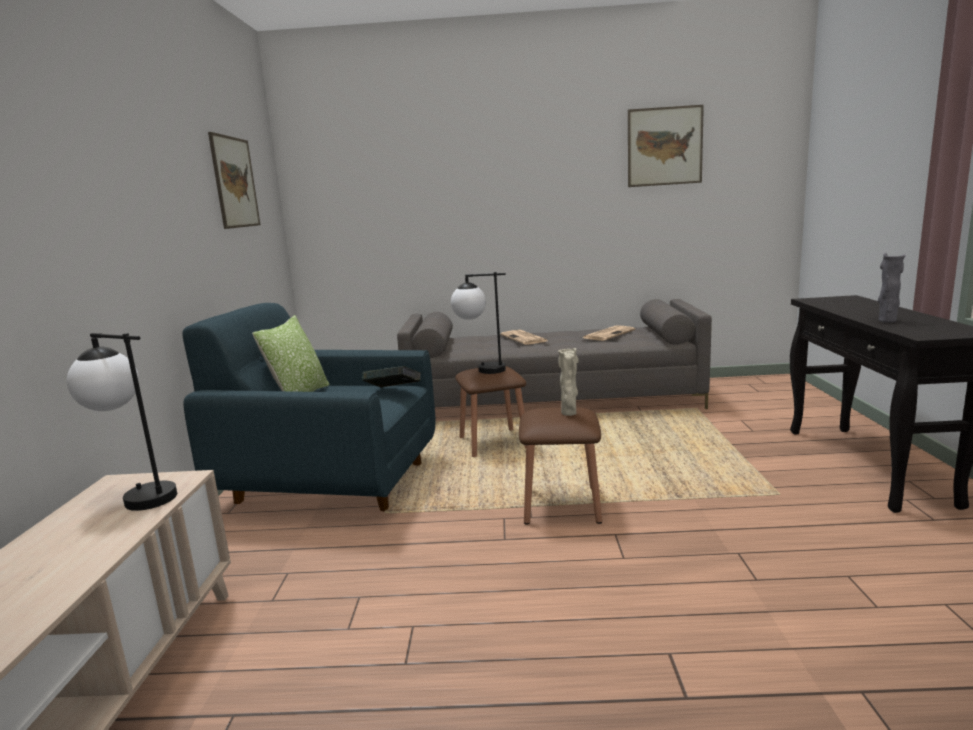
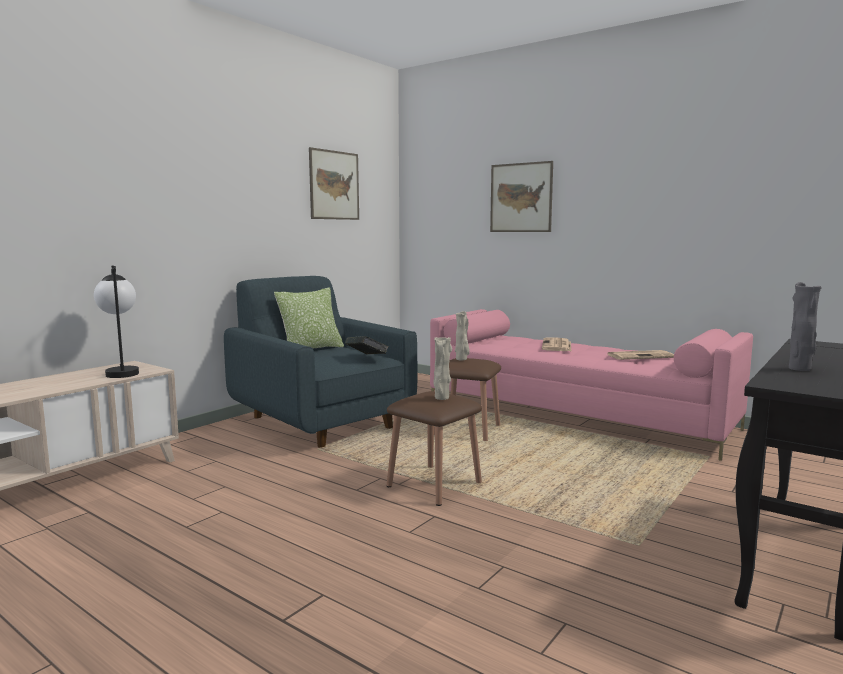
camera: 35 degrees right, 5 degrees down
(480, 370) = (462, 359): table lamp -> beige vase
(552, 401) = (576, 415): grey sofa -> pink sofa
(664, 146) = (747, 157): picture -> picture (521, 197)

